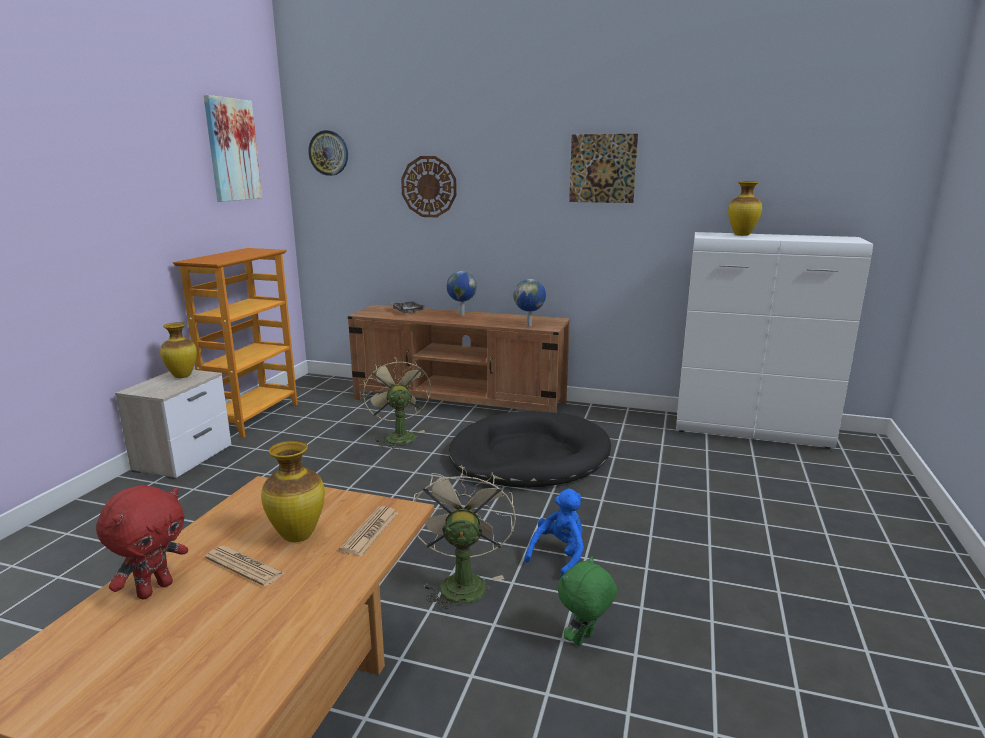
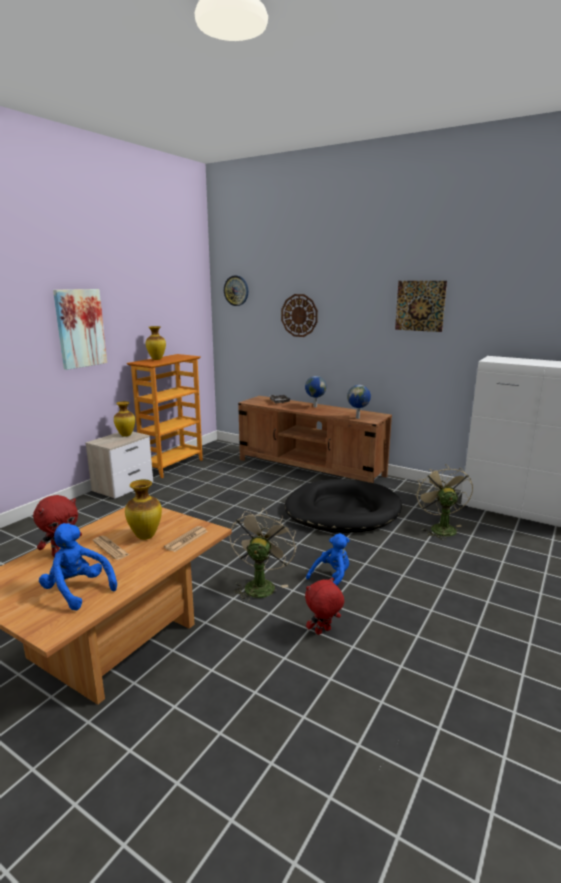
camera: 15 degrees right, 0 degrees up
(216, 657) = (78, 590): none -> blue plush toy
(232, 150) = (171, 290): picture -> picture (80, 328)
(398, 436) = (259, 487): beige fan -> beige fan (440, 528)
(584, 640) = (323, 632): green plush toy -> red plush toy
(742, 235) = (521, 360): vase -> vase (157, 359)

